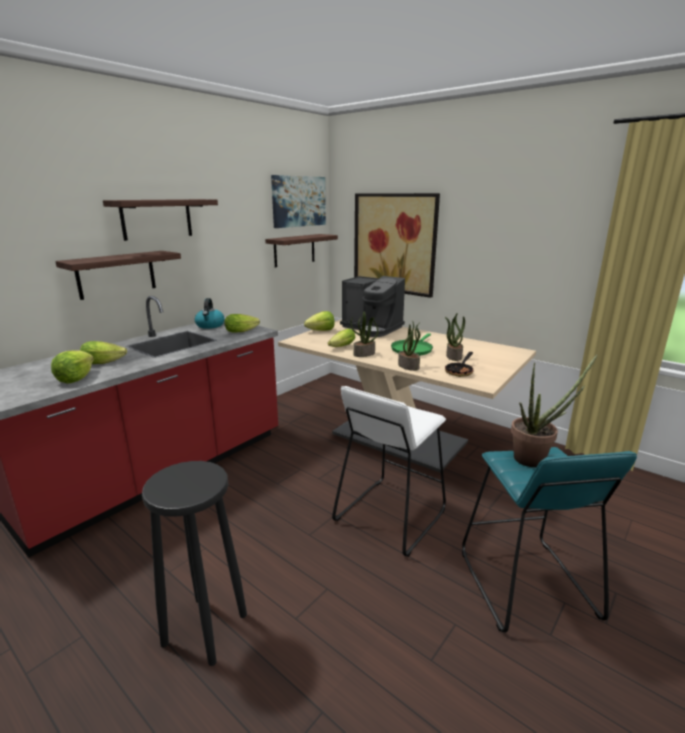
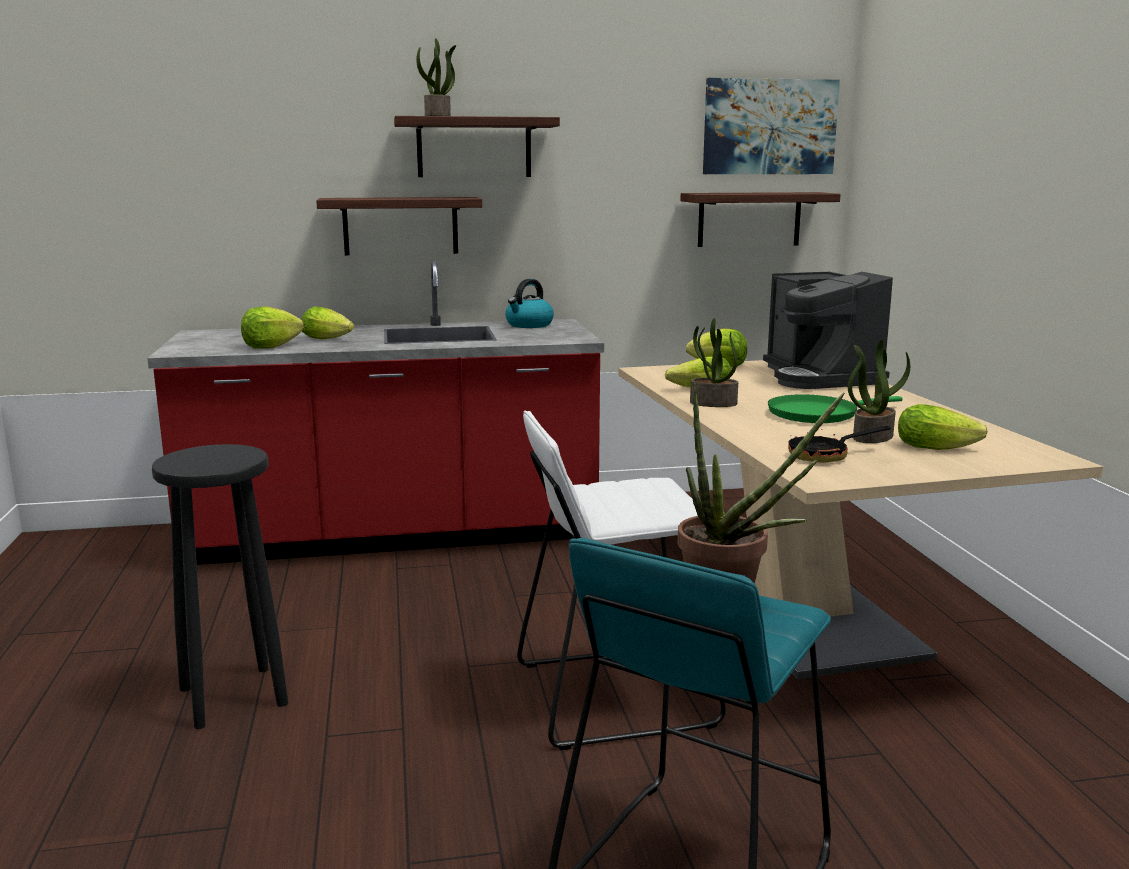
camera: 40 degrees right, 5 degrees down
(243, 331) = (555, 336): lettuce -> lettuce (940, 448)
(394, 243) = (931, 211): picture -> none
(409, 366) = (748, 431): potted plant -> potted plant (438, 116)

